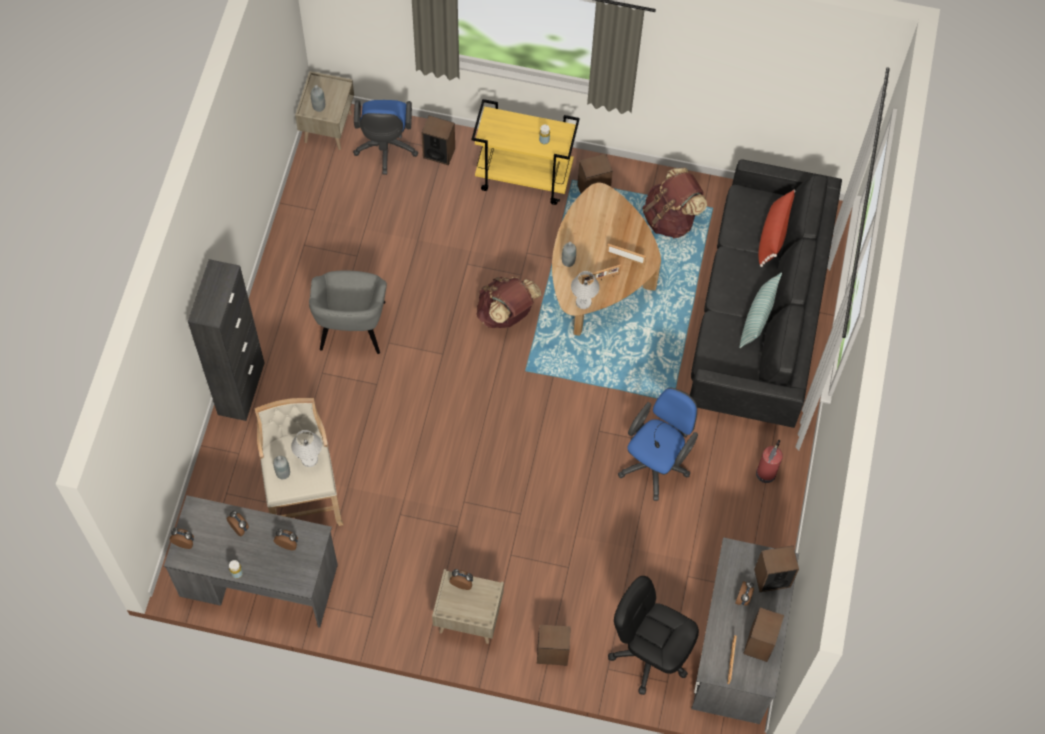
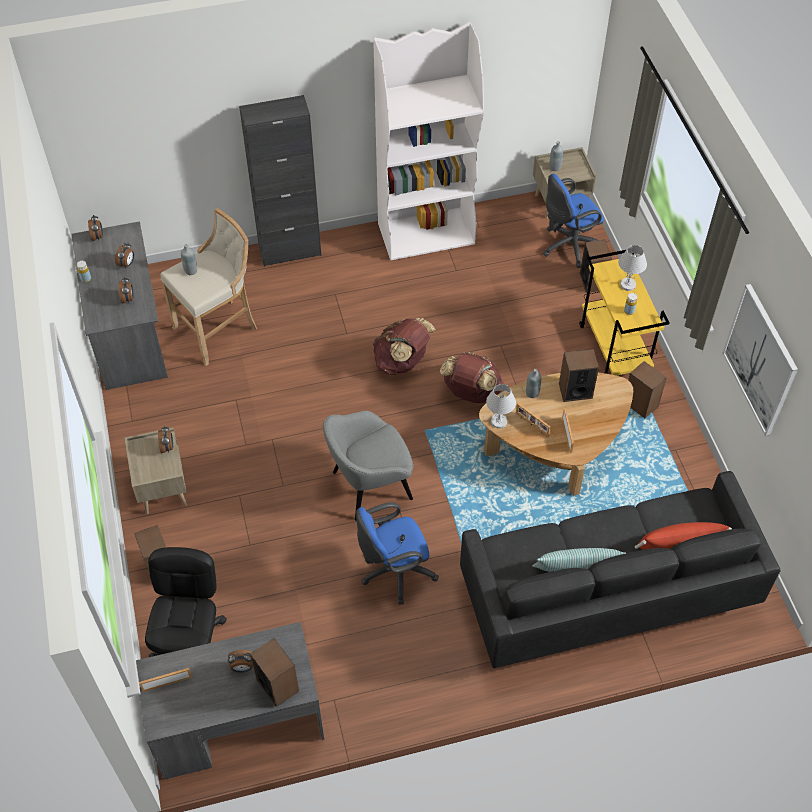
camera: 65 degrees right, 10 degrees down
(294, 258) = (427, 233): none -> white bookcase
(310, 459) = (213, 282): white table lamp -> white table lamp (628, 285)
(352, 327) = (388, 295): grey armchair -> grey armchair (370, 486)
(656, 462) = (394, 572): blue office chair -> blue office chair turned 150 degrees clockwise
(670, 218) = (657, 476): brown backpack -> brown backpack (402, 362)
(705, 76) = (760, 360): none -> picture
(759, 643) = (200, 702): speaker -> speaker (575, 391)
(766, 472) = (439, 673): fire extinguisher -> none

